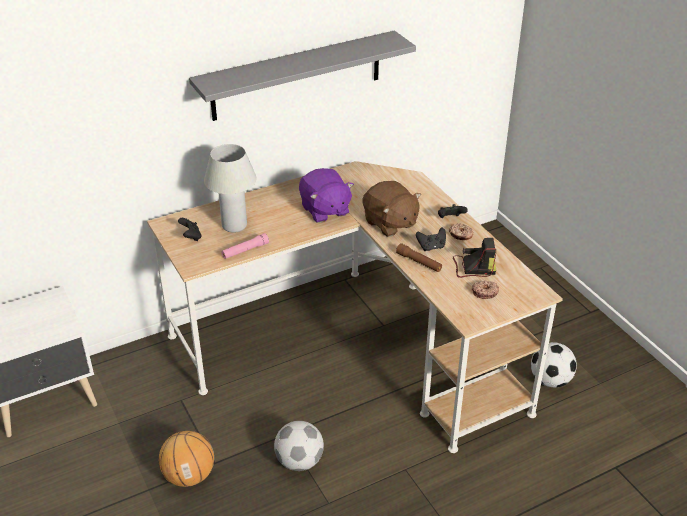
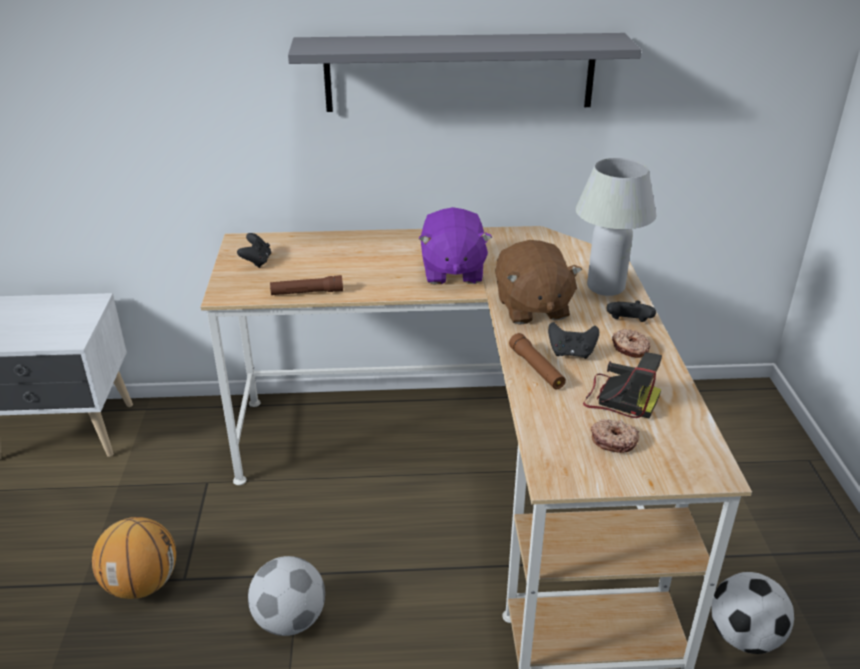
camera: 25 degrees right, 5 degrees down
(234, 225) = (320, 262): white table lamp -> white table lamp (605, 287)
(245, 250) = (307, 292): pink flashlight -> brown flashlight

